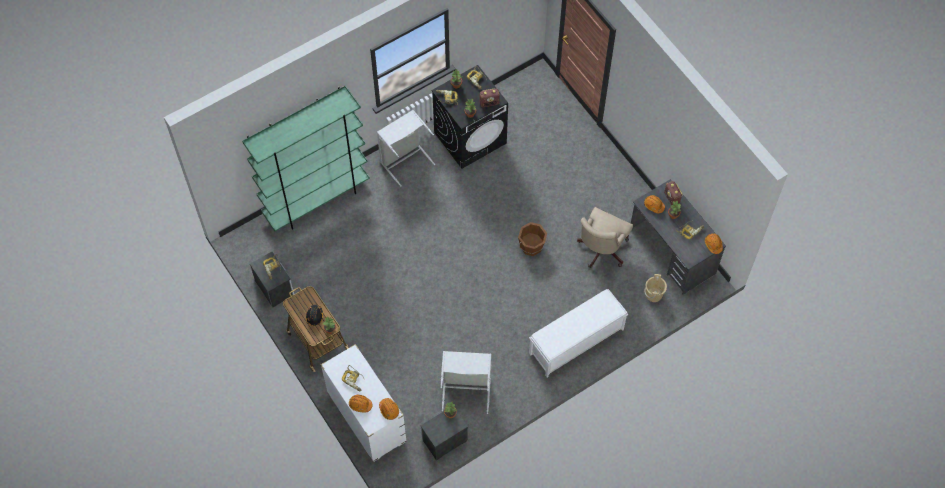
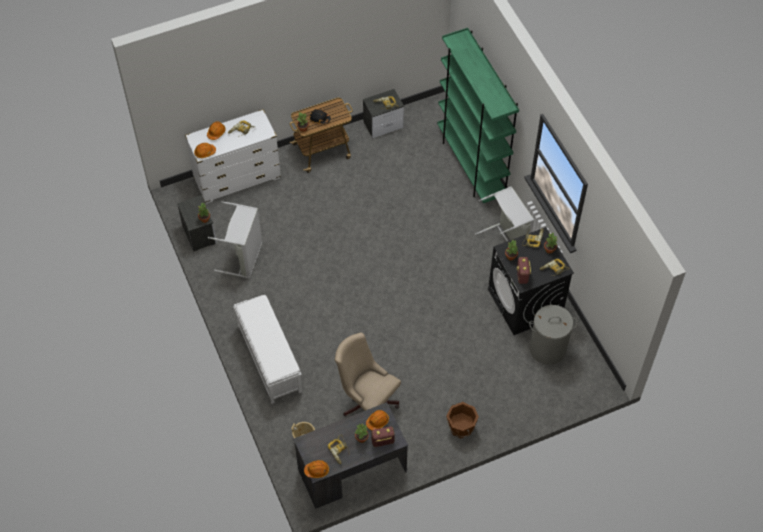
camera: 100 degrees right, 5 degrees down
(514, 116) = (547, 349): none -> grey laundry basket
(531, 246) = (384, 337): brown bucket -> brown bucket (460, 427)

